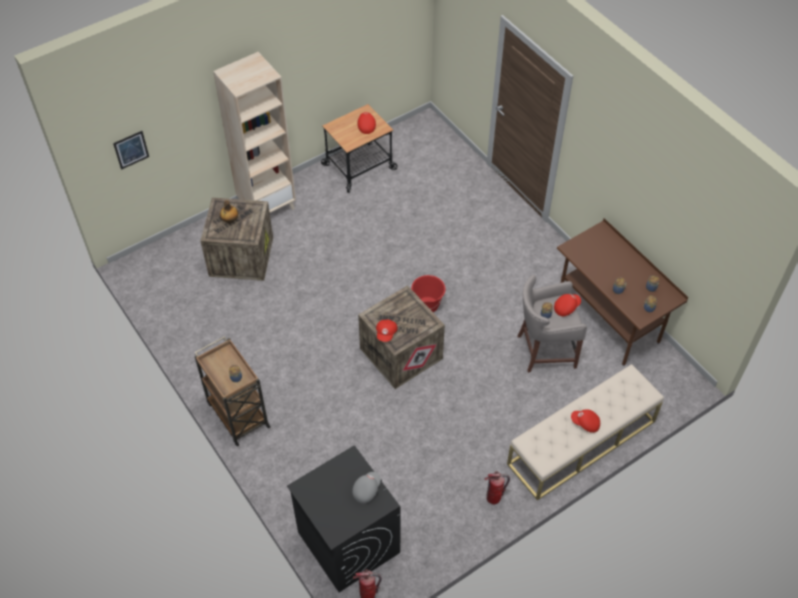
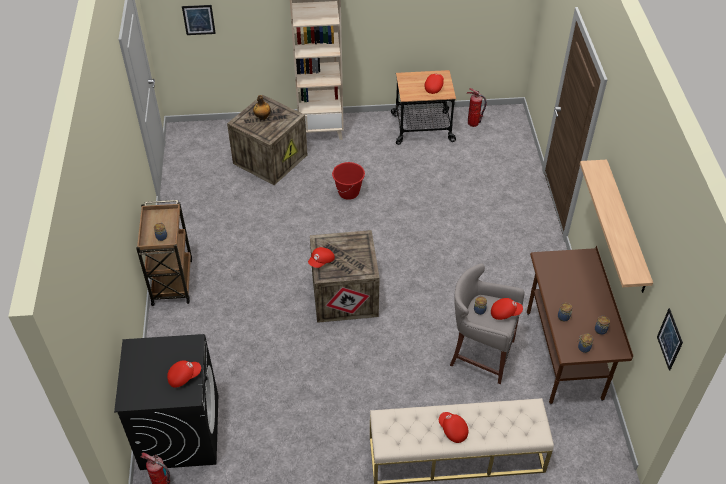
camera: 30 degrees right, 5 degrees down
(366, 489) = (184, 376): grey cap -> red cap
(427, 305) = (399, 265): red bucket -> red bucket (349, 192)
(494, 498) = (335, 461): fire extinguisher -> fire extinguisher (473, 123)
(642, 195) = (625, 227): none -> shelf
(734, 274) = (670, 339): none -> picture

